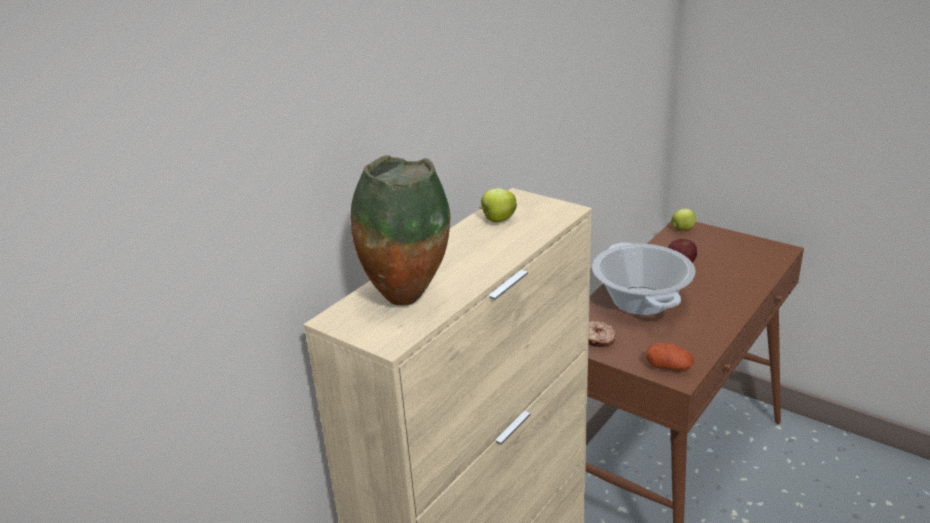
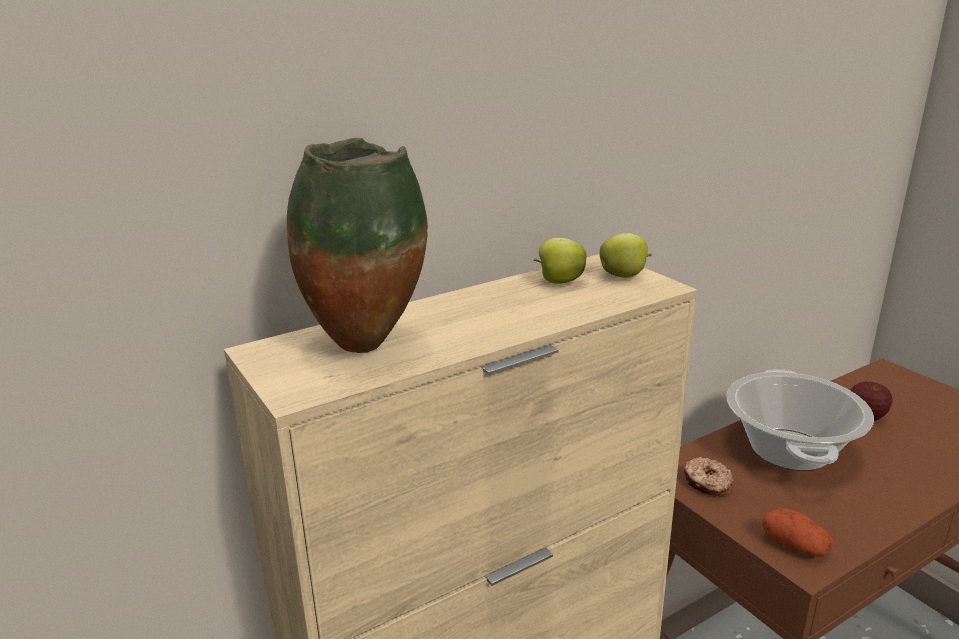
camera: 20 degrees right, 5 degrees down
(683, 229) = (886, 375): apple -> apple (624, 276)

